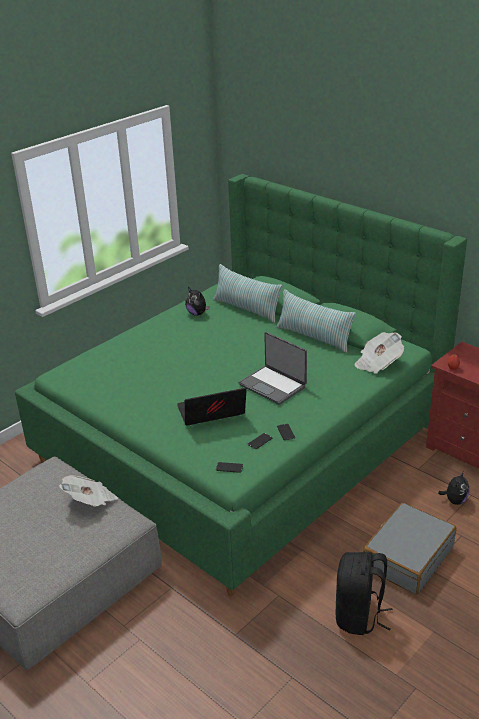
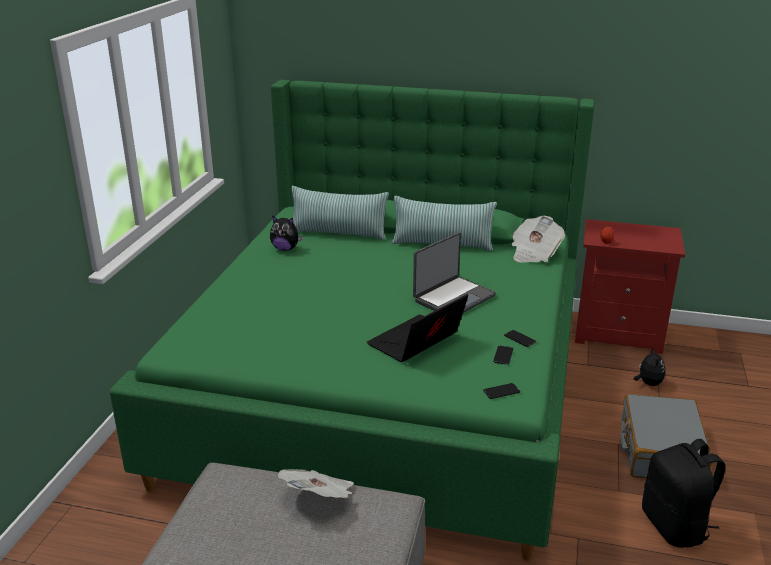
camera: 30 degrees left, 5 degrees down
(273, 385) = (453, 298): laptop -> laptop turned 60 degrees counterclockwise

